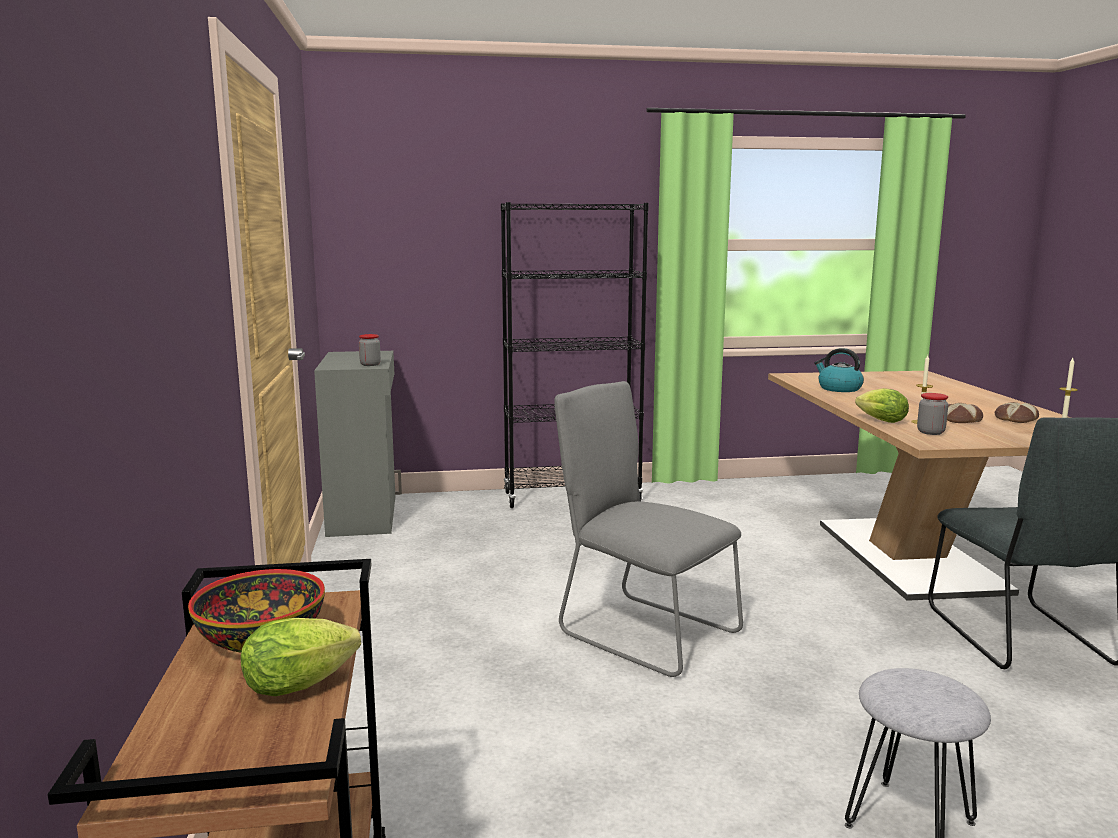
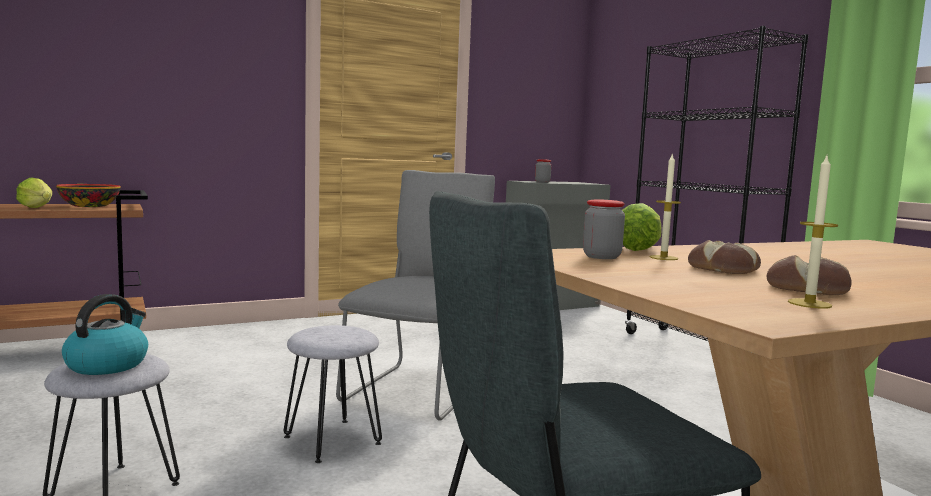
camera: 70 degrees right, 5 degrees down
(776, 690) = (333, 440): none -> grey stool
(838, 389) = (829, 249): kettle -> kettle (108, 364)

